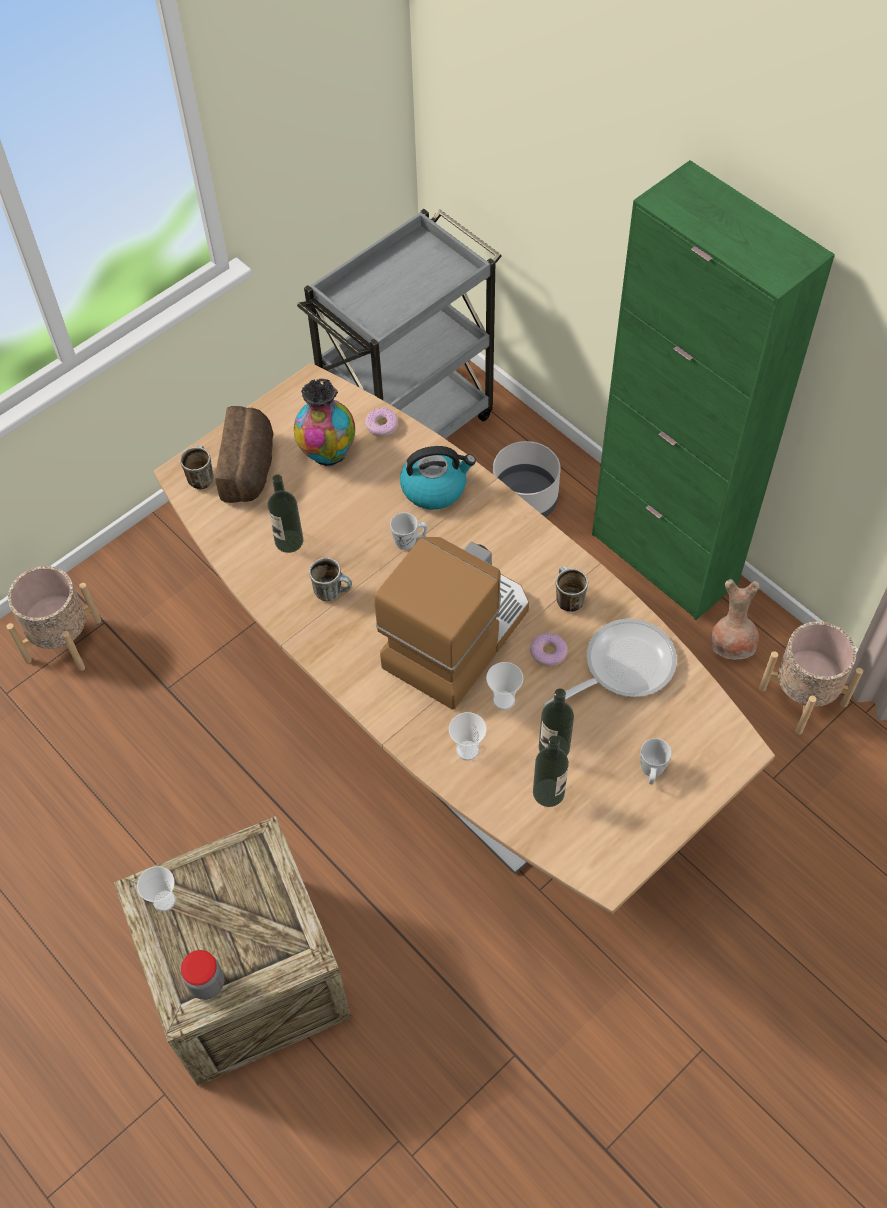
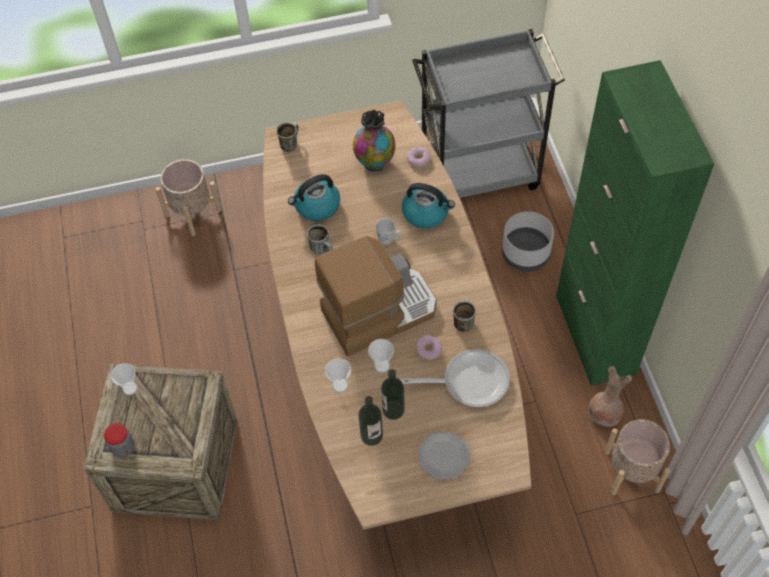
camera: 30 degrees right, 0 degrees up
(250, 468) = (322, 151): bread -> none
(289, 541) = (316, 206): bottle -> kettle
(651, 772) = (444, 456): white mug -> plate

